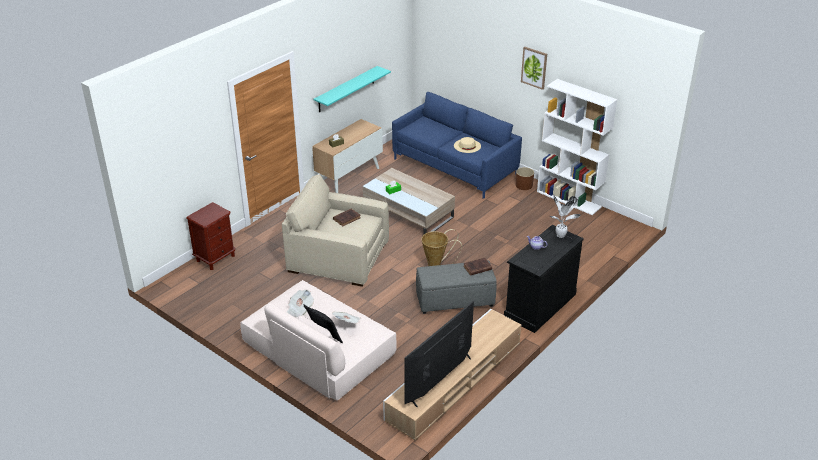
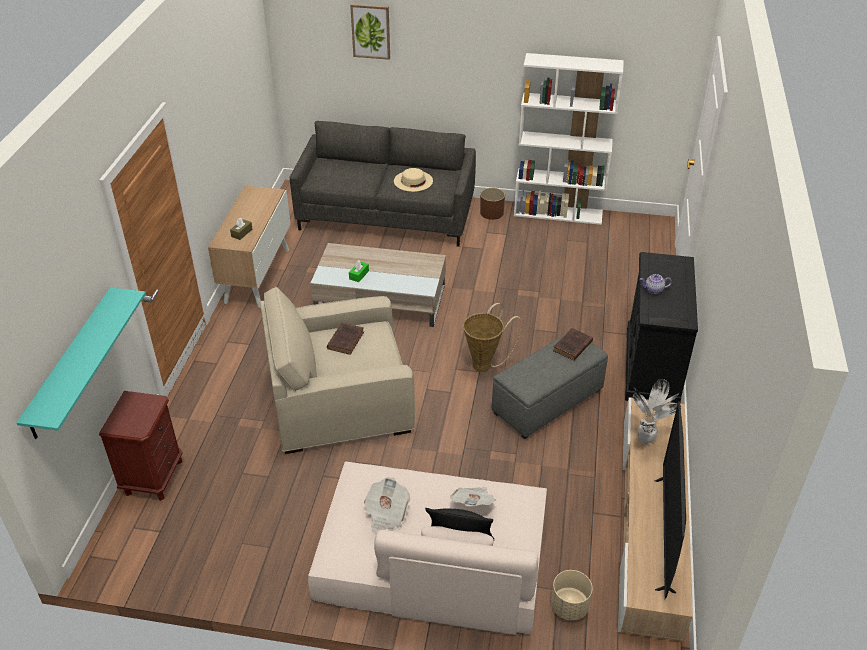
camera: 30 degrees left, 5 degrees up
(346, 89) = (225, 146): turquoise shelf -> turquoise shelf (71, 363)
(369, 399) = (569, 607): none -> beige planter
(455, 166) = (386, 215): blue sofa -> grey sofa
(534, 67) = (486, 45): picture -> picture (371, 31)
(561, 236) = (666, 263): potted plant -> potted plant (646, 440)

